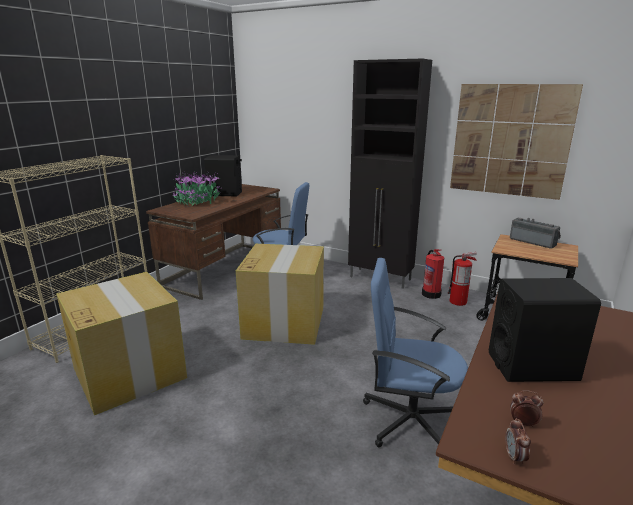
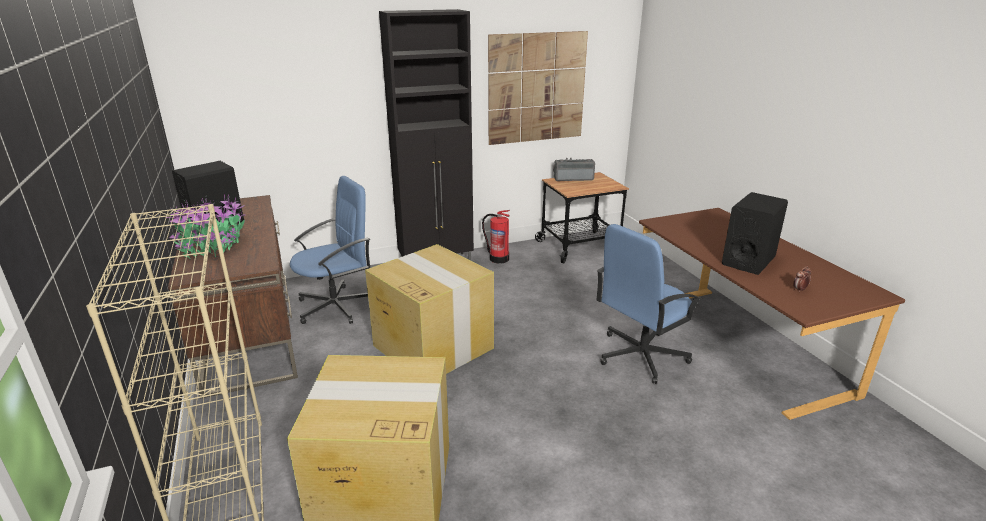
camera: 50 degrees left, 5 degrees up
(458, 301) = (527, 256): fire extinguisher -> none
(514, 457) = (826, 306): alarm clock -> none

